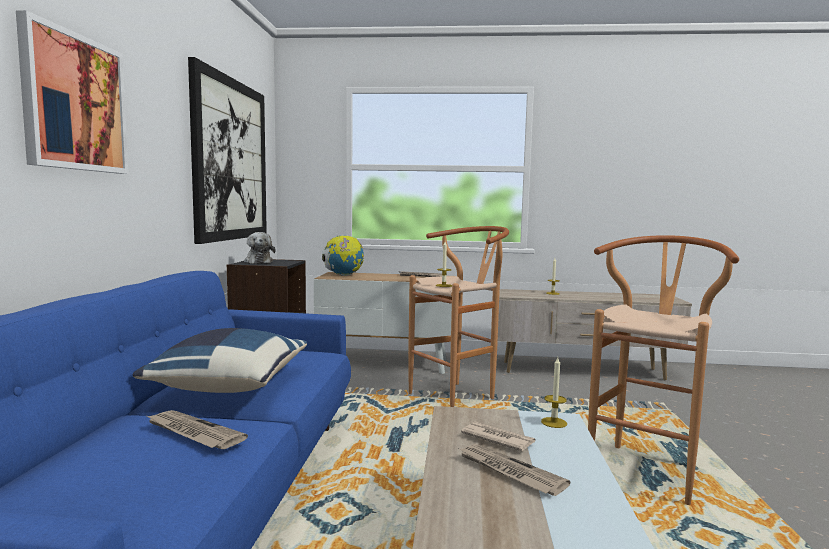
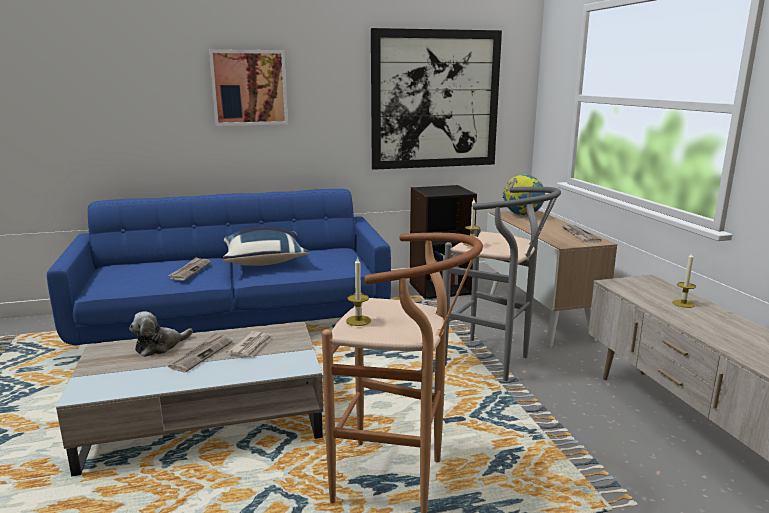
camera: 70 degrees right, 10 degrees up
(258, 261) = (440, 188): plush toy -> plush toy (160, 346)
(458, 395) = (494, 362): brown stool -> grey stool
(554, 422) = (293, 363): candle -> candle (358, 320)

